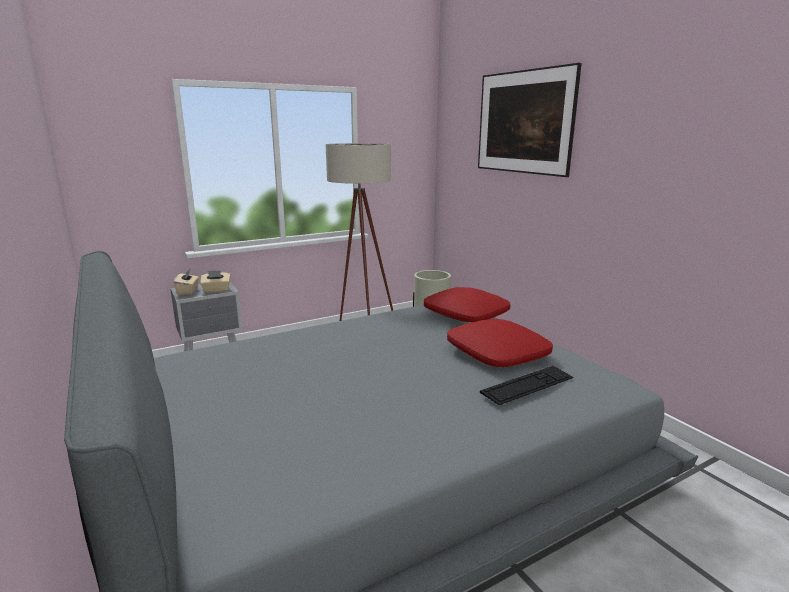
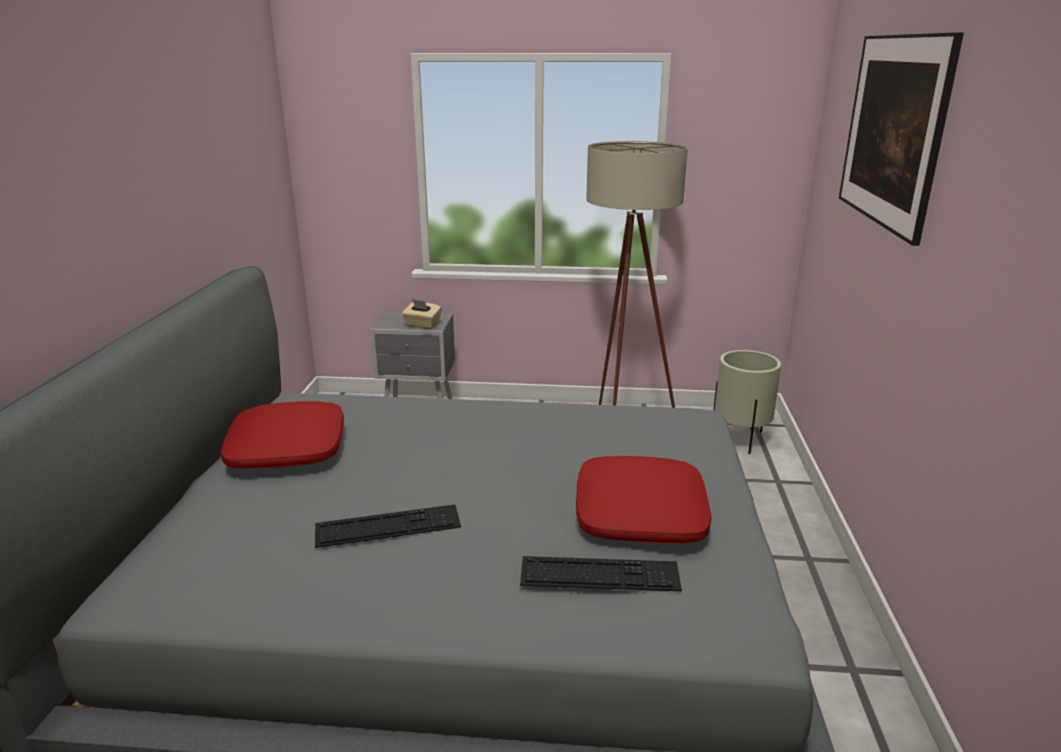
camera: 35 degrees right, 5 degrees up
(188, 291) = (394, 319): beige tissue box -> none
(370, 407) = (388, 526): none -> keyboard
(465, 314) = (687, 440): red pillow -> red pillow (287, 449)

